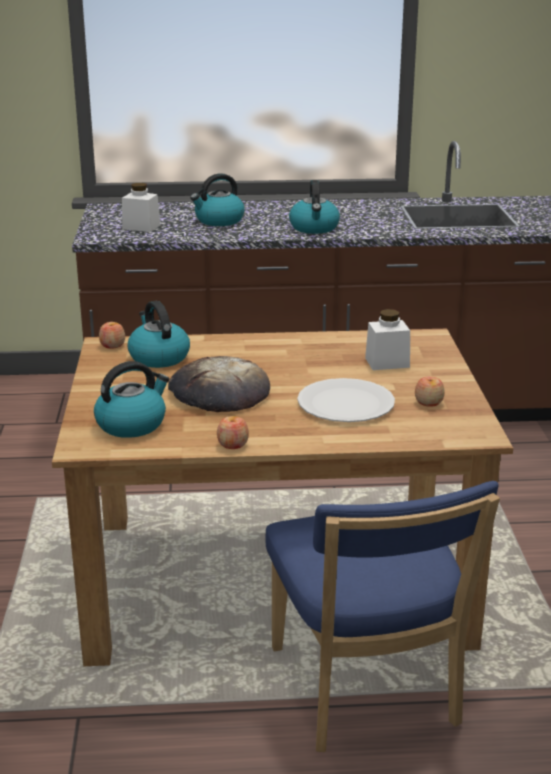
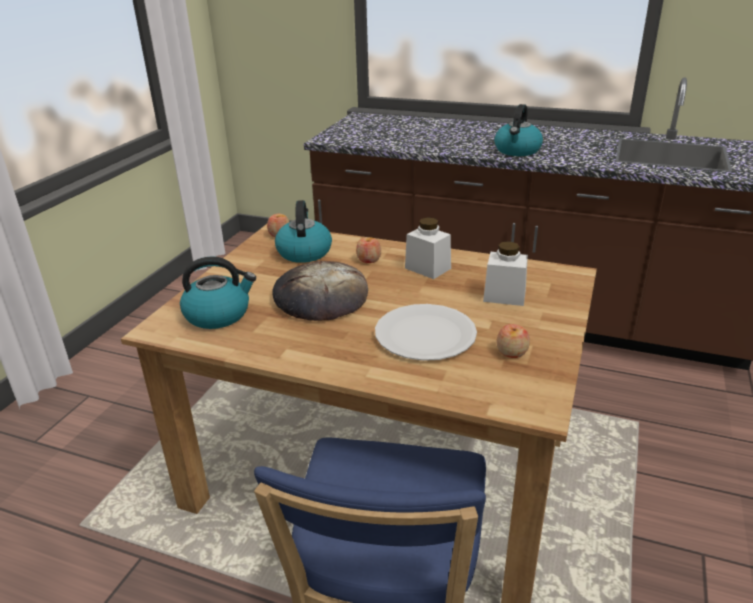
camera: 25 degrees right, 5 degrees up
(141, 227) = (371, 134): white jar -> white jar (427, 268)
(219, 221) = (439, 136): kettle -> none
(233, 444) = (280, 357): apple -> apple (369, 259)

